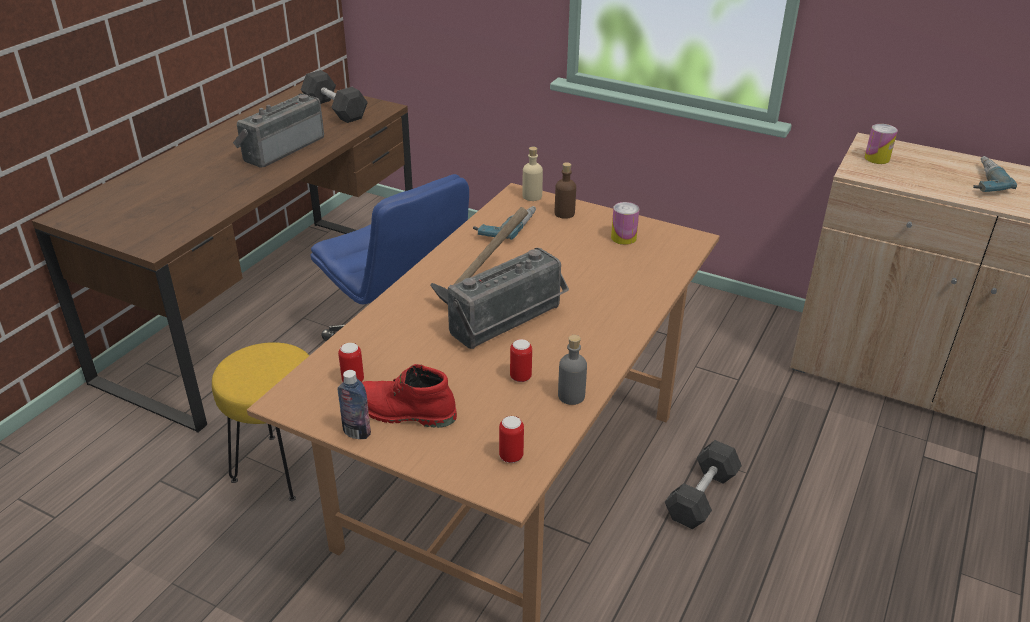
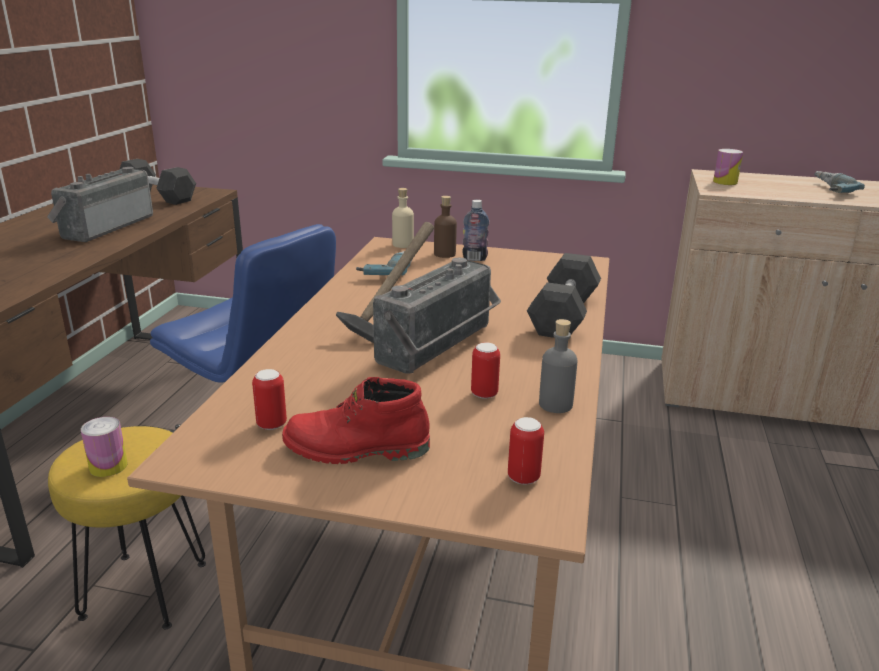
camera: 15 degrees left, 10 degrees down
(357, 432) = (301, 481): bottle -> bottle (474, 258)
(623, 238) = (517, 267): can -> can (108, 466)
(701, 496) = (644, 536): grey dumbbell -> grey dumbbell (563, 315)

